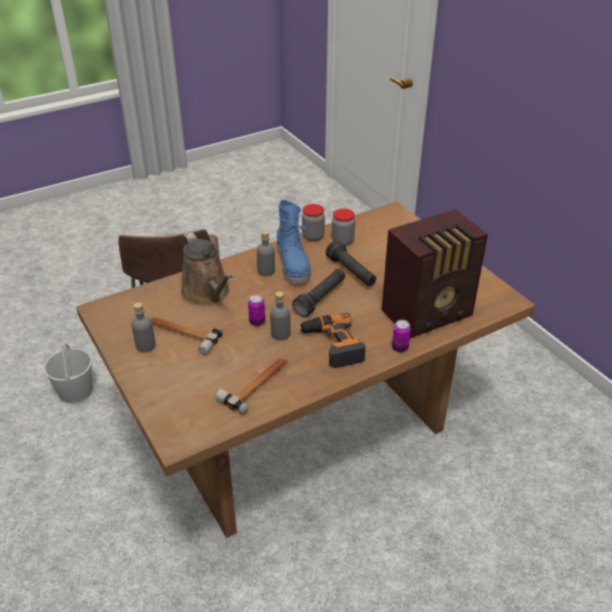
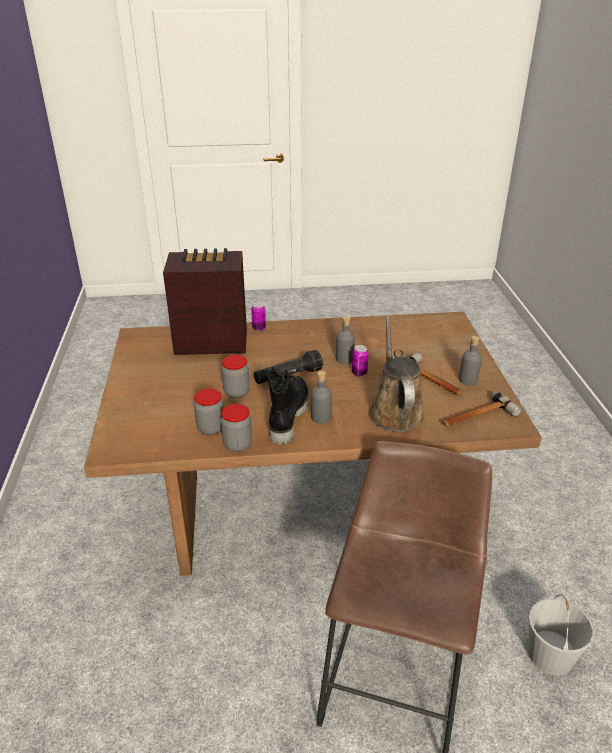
camera: 155 degrees left, 5 degrees down
(256, 384) = (383, 333): hammer -> hammer (477, 417)
(294, 265) = (287, 416): blue boot -> black boot
(332, 345) = (308, 342): power drill -> none
(351, 272) = (236, 392): black flashlight -> jar

